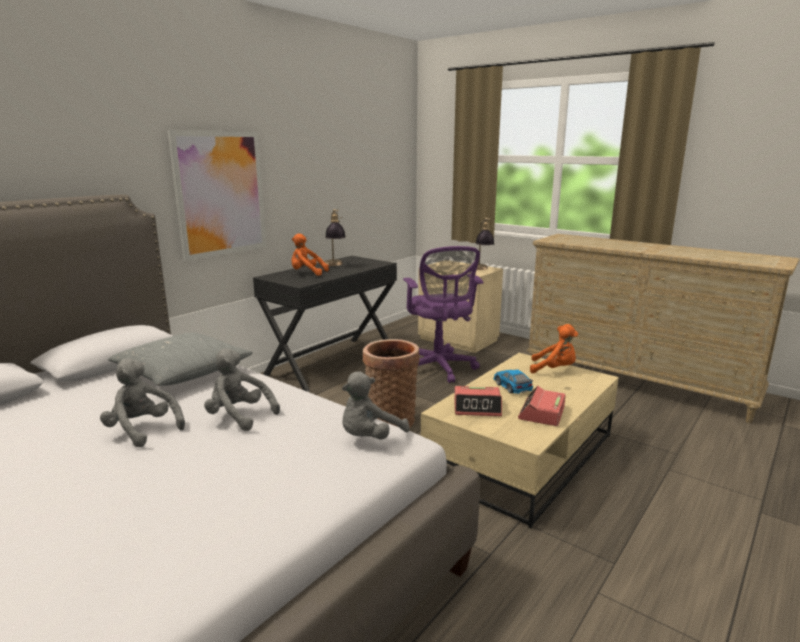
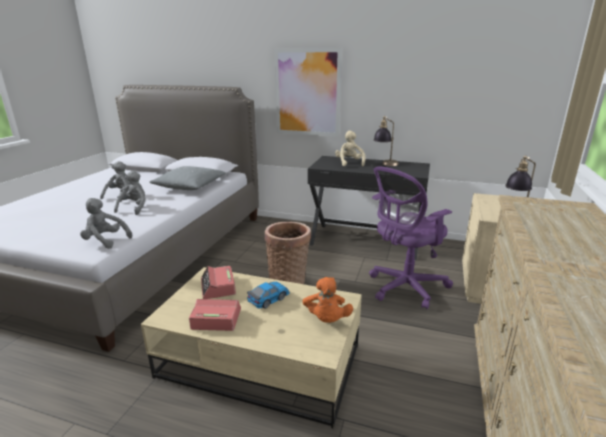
camera: 70 degrees right, 5 degrees up
(307, 273) = (349, 163): orange plush toy -> beige plush toy

